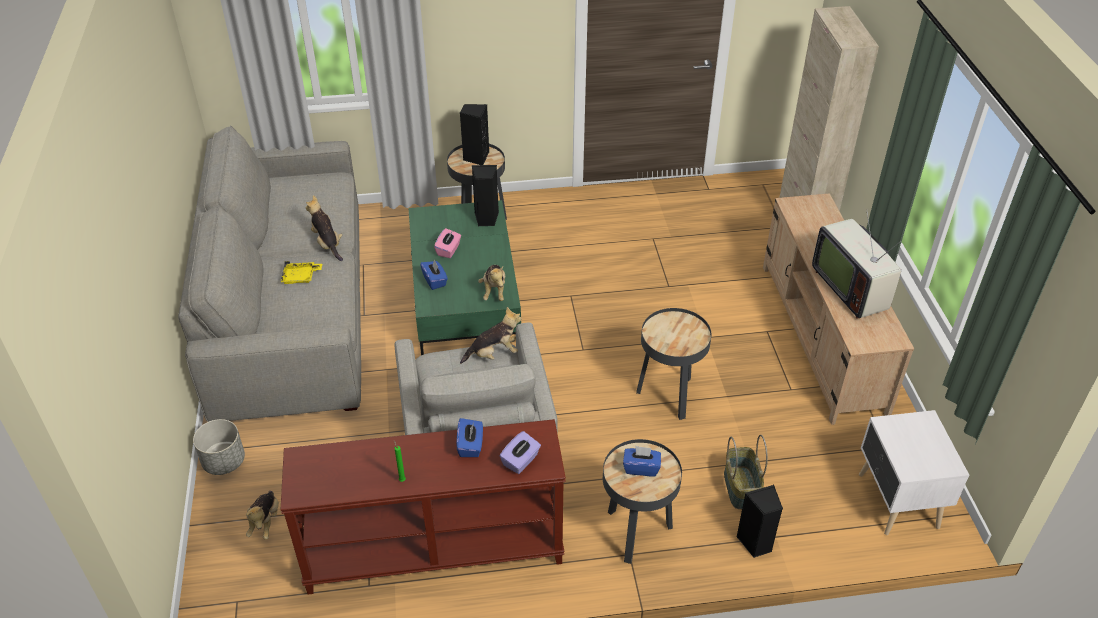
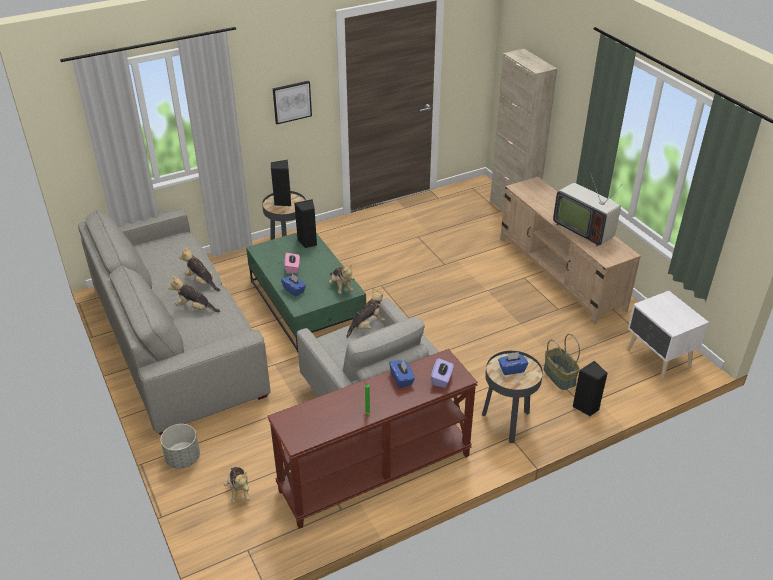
camera: 20 degrees left, 5 degrees down
(300, 277) = (195, 308): yellow tray -> plush toy
(506, 28) = (292, 101): none -> picture
(668, 396) = (482, 332): black side table -> none

